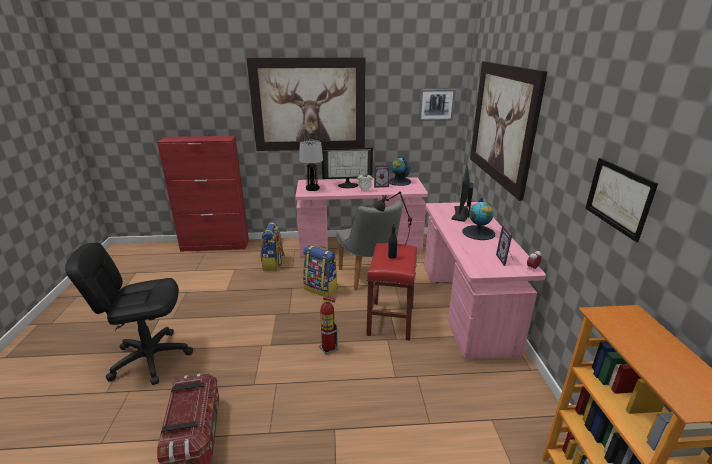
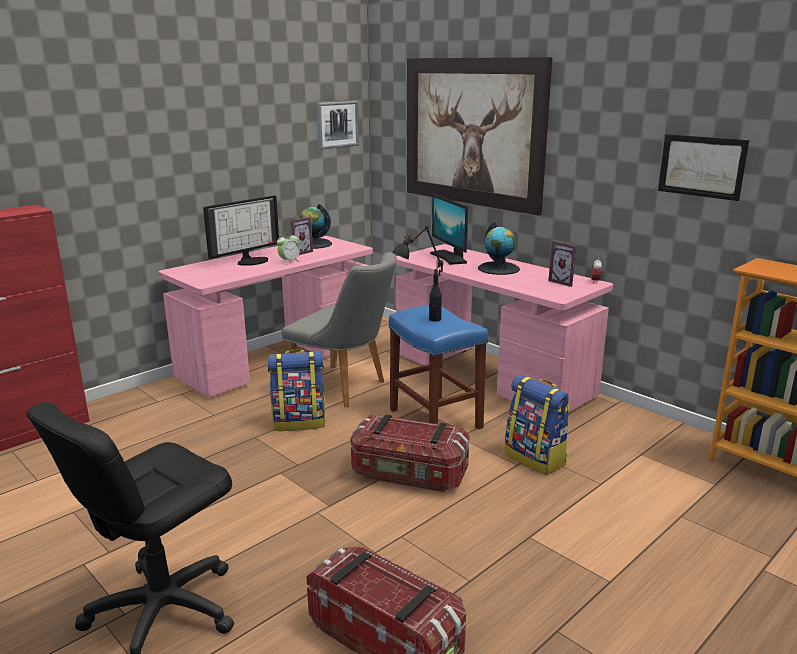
camera: 40 degrees left, 5 degrees down
(273, 264) = (175, 421): backpack -> backpack (536, 459)
(309, 105) = (163, 137): picture -> none
(312, 188) = (206, 275): table lamp -> none
(328, 349) = (409, 475): fire extinguisher -> storage box
(390, 319) = (434, 418): red stool -> blue stool

